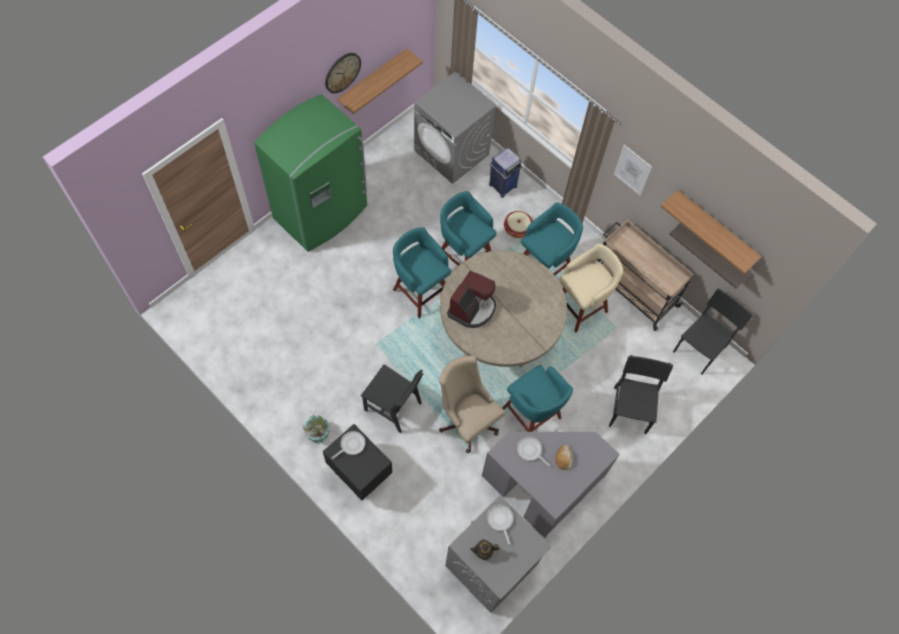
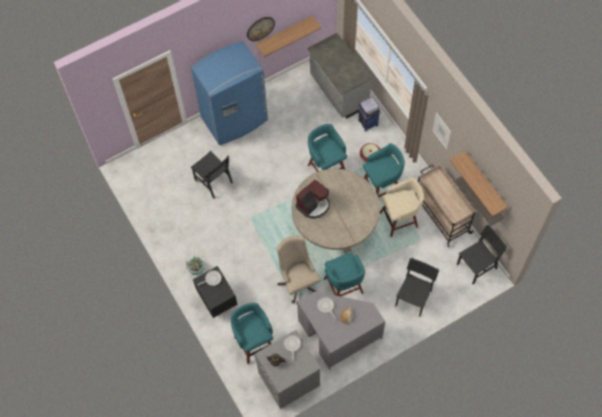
camera: 20 degrees right, 0 degrees up
(322, 213) = (235, 120): green fridge -> blue fridge
(393, 407) = (250, 262): black chair -> black chair (213, 181)
(420, 291) = (289, 187): turquoise stool -> turquoise stool (254, 342)
(452, 152) = (338, 92): grey washing machine -> grey counter

